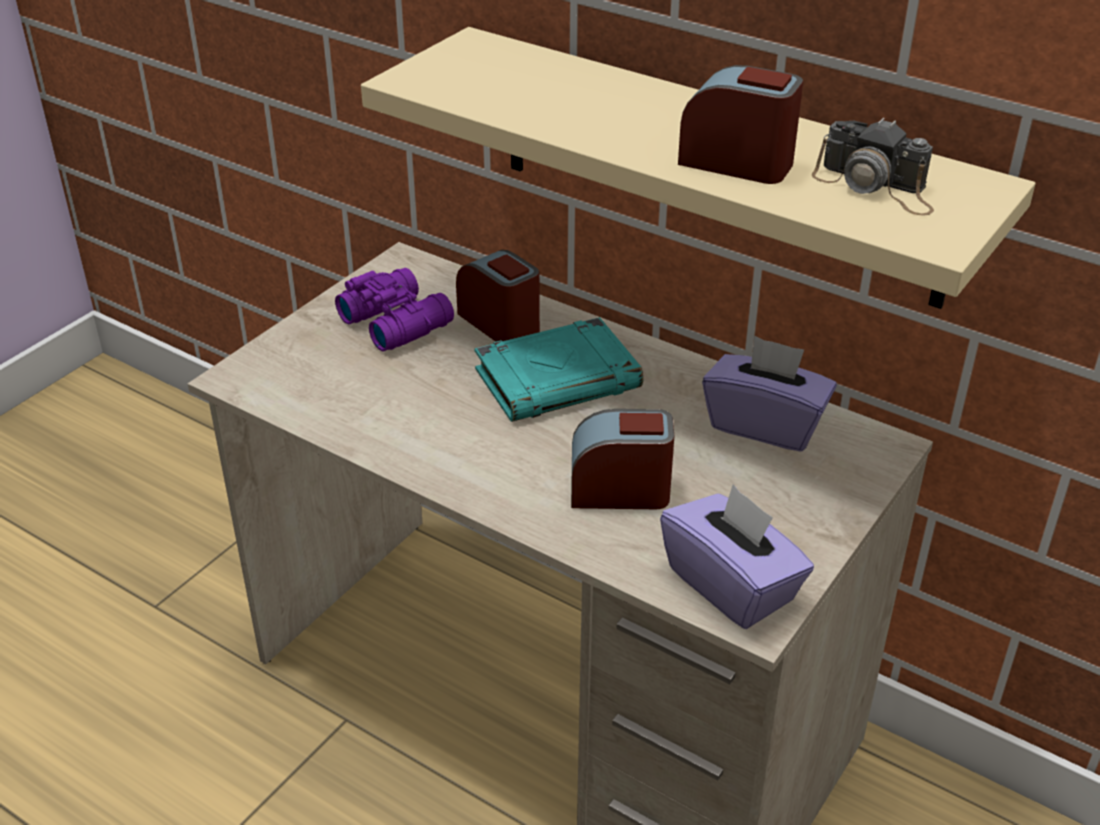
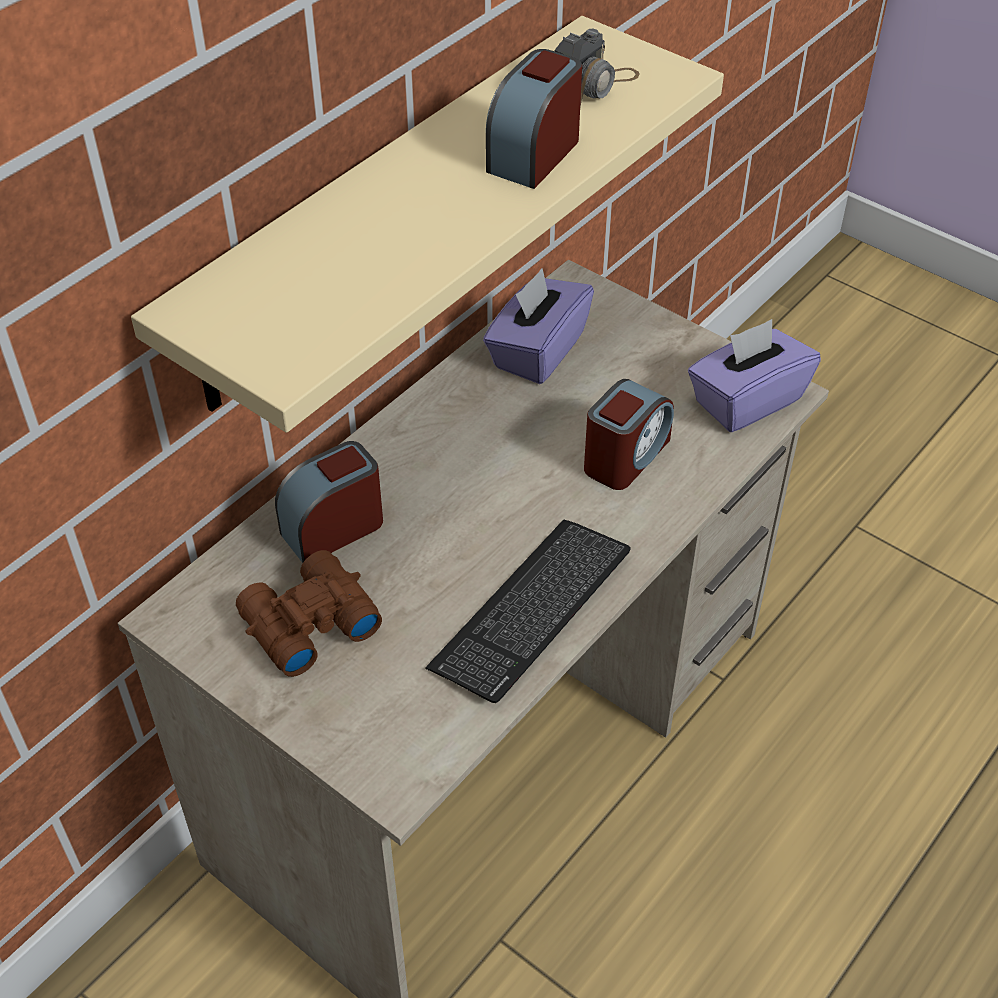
camera: 85 degrees left, 10 degrees up
(396, 321) = (306, 623): purple binoculars -> brown binoculars
(410, 436) = (531, 611): none -> keyboard
(559, 379) = (446, 486): turquoise book -> none
(620, 490) = (625, 456): alarm clock -> alarm clock turned 150 degrees counterclockwise

